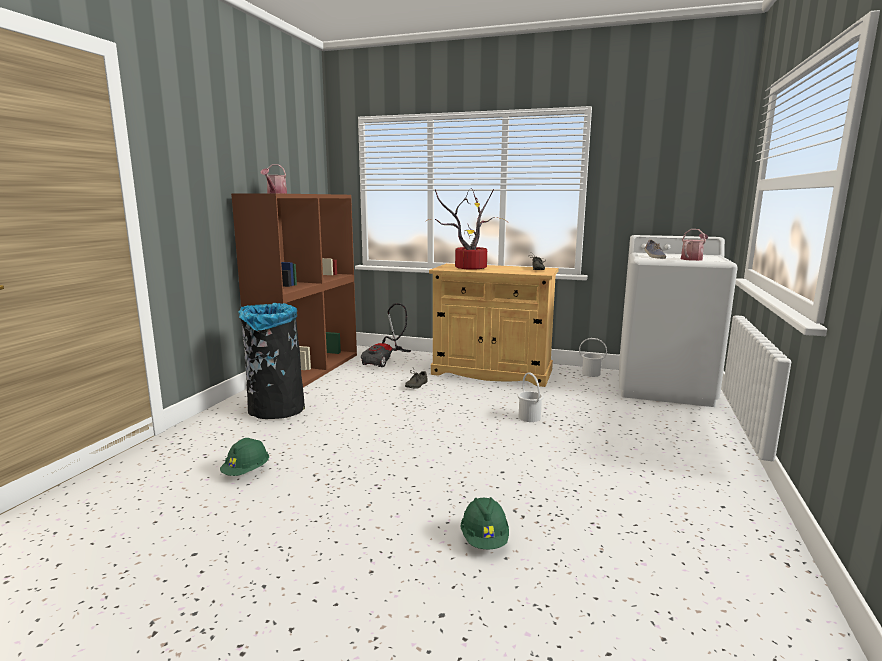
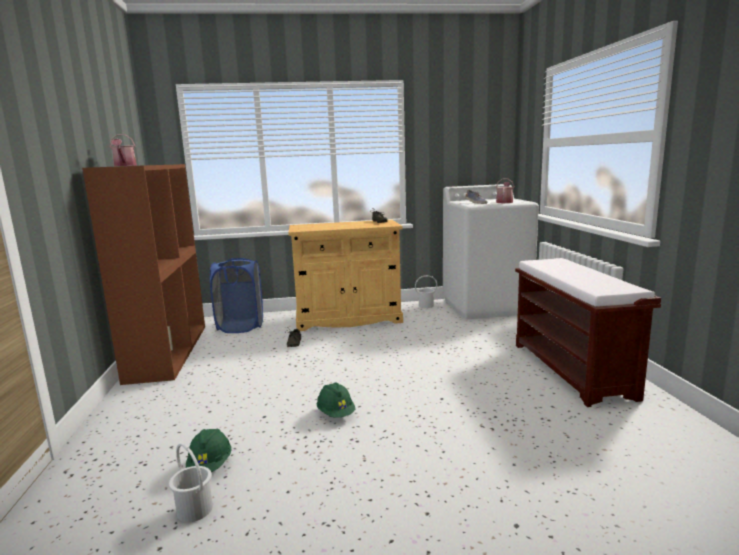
camera: 25 degrees left, 0 degrees up
(276, 410) = (175, 397): black trash can -> none
(386, 360) = (240, 326): vacuum cleaner -> blue laundry basket
(471, 268) = (323, 227): potted plant -> none
(484, 539) = (485, 455): green hard hat -> green hard hat (336, 413)
(529, 417) = (416, 350): white bucket -> white bucket (195, 509)
(694, 482) = (572, 370): none -> brown bench

